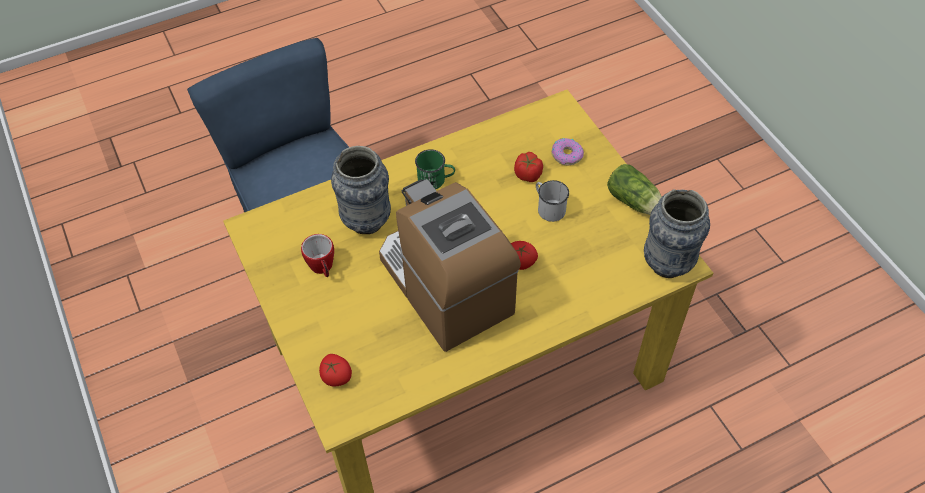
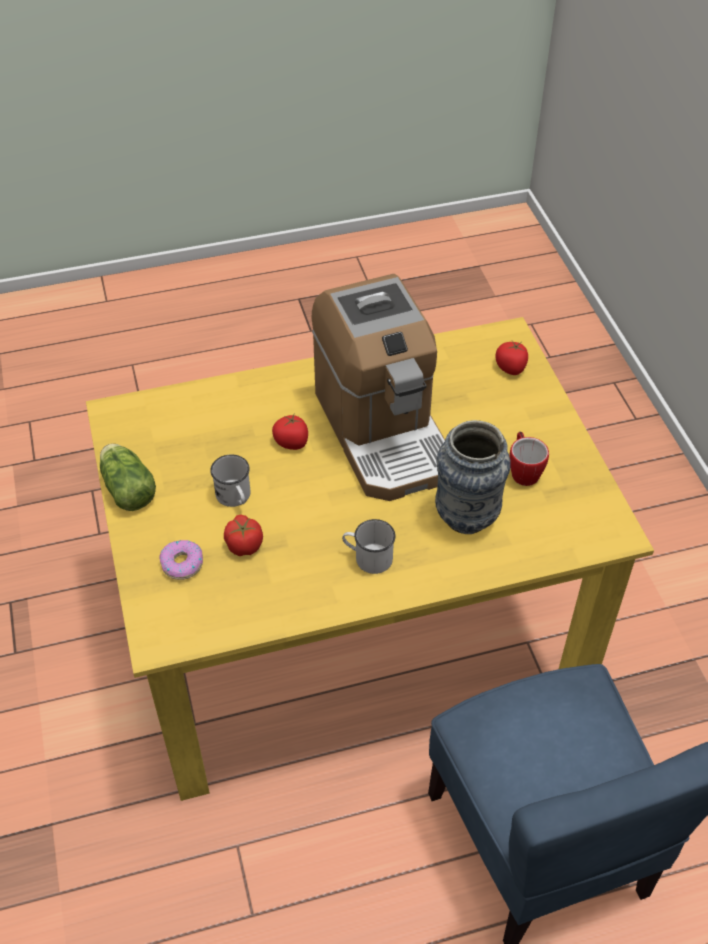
camera: 170 degrees left, 5 degrees down
(436, 180) = (368, 557): green mug -> white mug
(667, 263) = (129, 416): vase -> none

